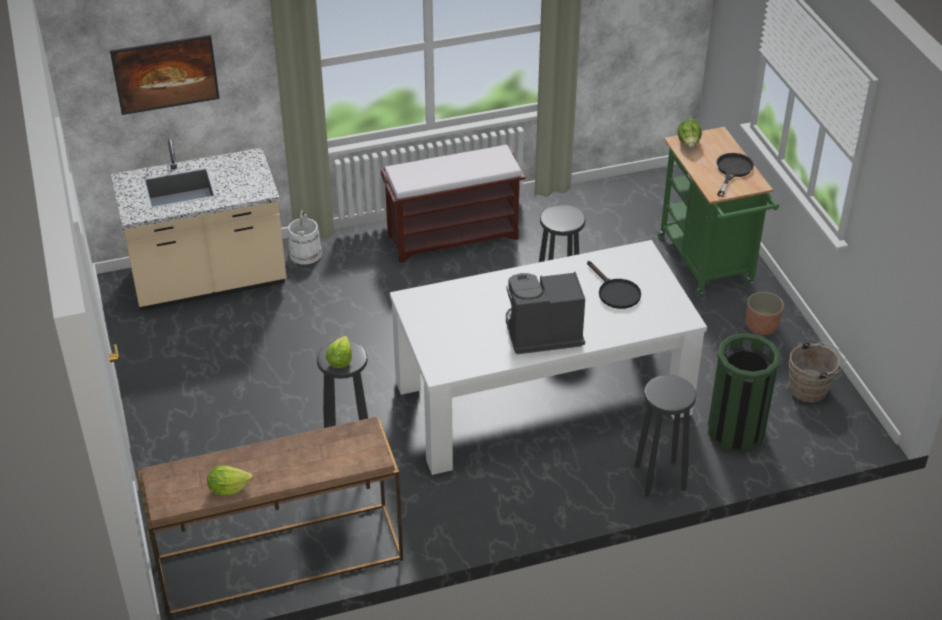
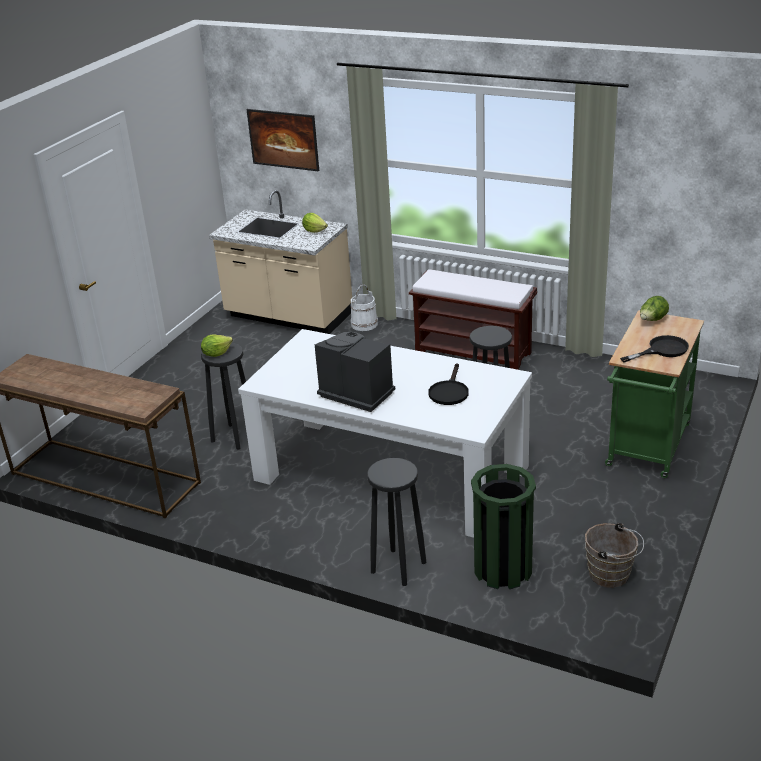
camera: 45 degrees right, 10 degrees down
(228, 488) = (46, 384): lettuce -> lettuce (314, 230)
(761, 326) = (632, 511): planter -> none

